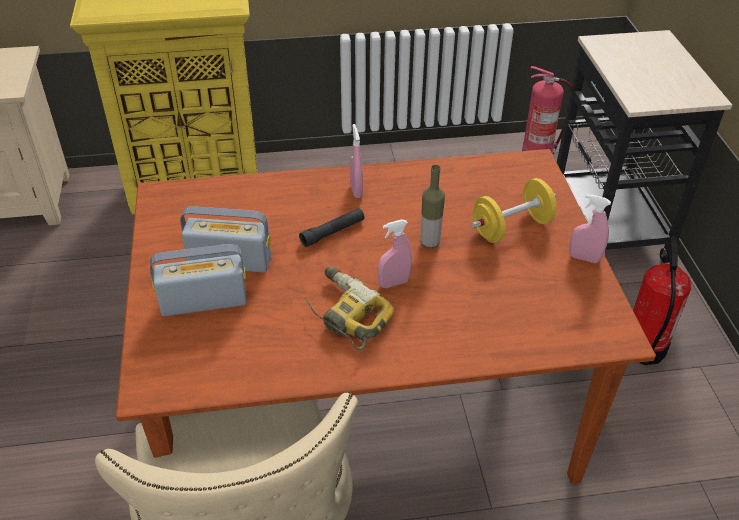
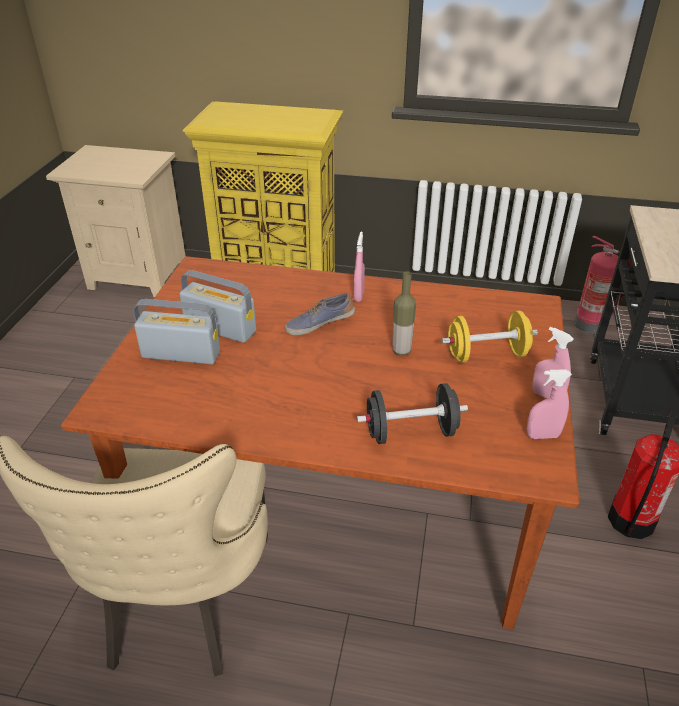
camera: 20 degrees right, 5 degrees down
(333, 232) = (319, 324): black flashlight -> shoe
(344, 314) = (292, 391): power drill -> none
(394, 283) = (350, 376): pink spray bottle -> pink spray bottle (542, 435)
(481, 327) = (410, 432): none -> black dumbbell

